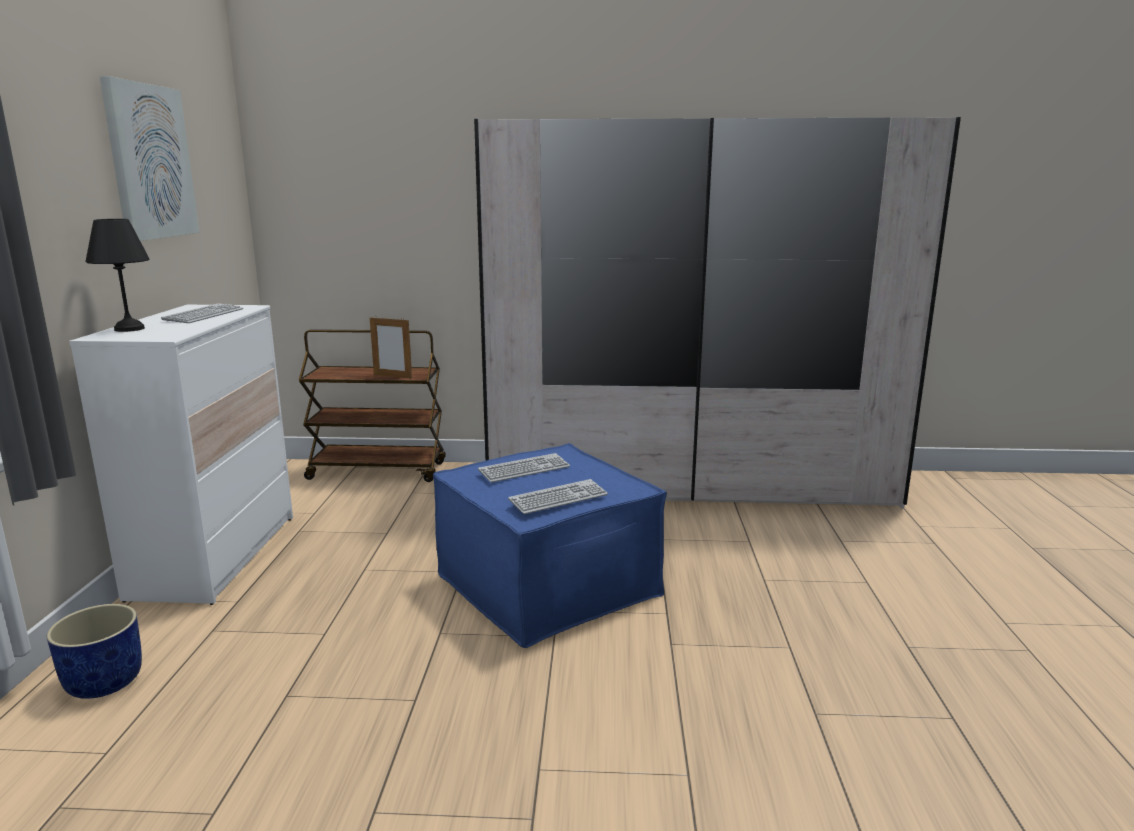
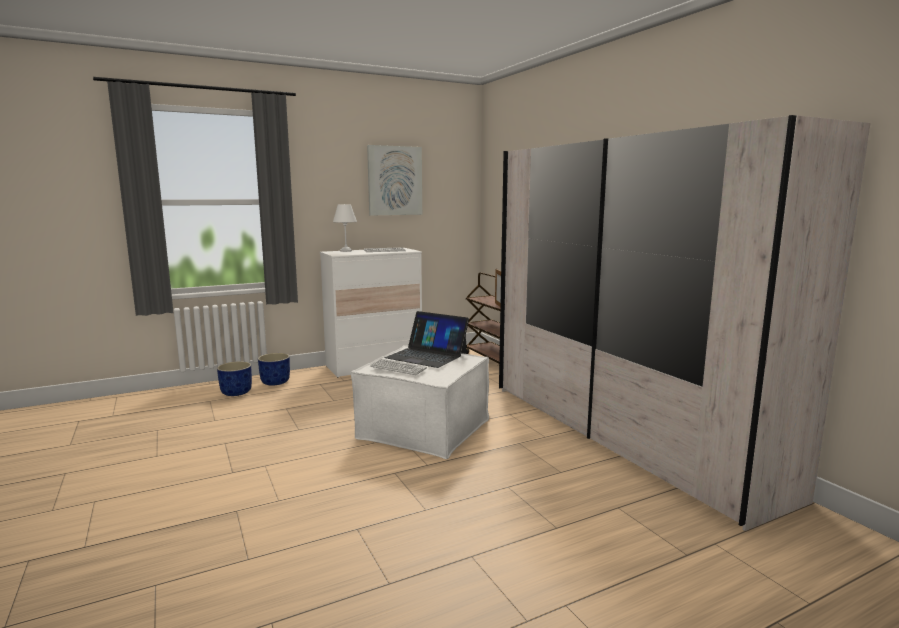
camera: 60 degrees right, 5 degrees down
(74, 752) = (236, 392): none -> blue planter
(130, 329) = (345, 251): black table lamp -> white table lamp
(524, 469) = (427, 355): keyboard -> laptop
(548, 585) = (424, 429): blue ottoman -> white ottoman

